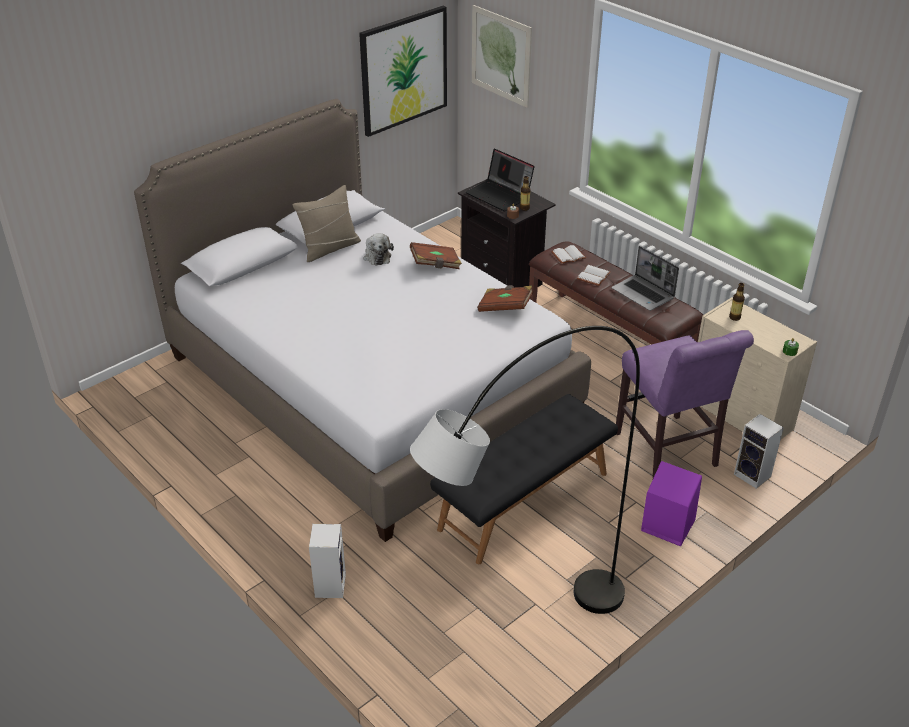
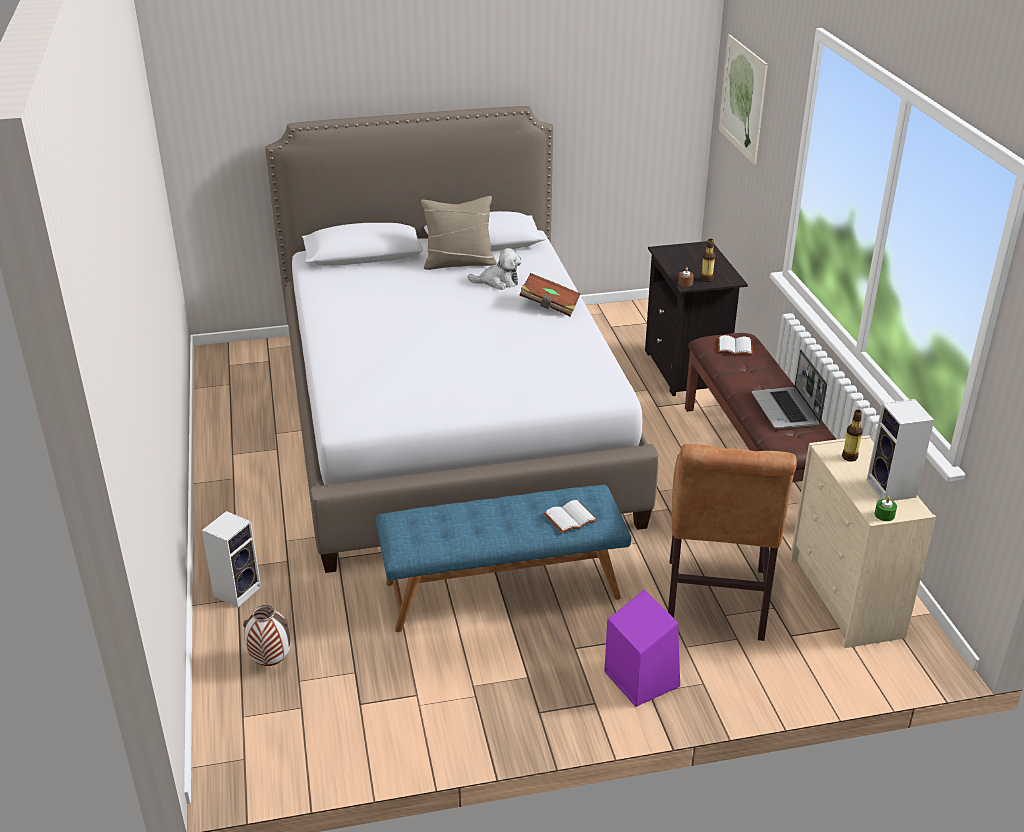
camera: 30 degrees right, 5 degrees down
(377, 256) = (498, 282): plush toy -> plush toy turned 105 degrees counterclockwise
(403, 70) = (632, 97): picture -> none
(409, 629) = (270, 663): none -> vase
(500, 195) = (692, 260): laptop -> none
(505, 307) = (580, 365): brown book -> none
(519, 634) = (372, 717): grey floor lamp -> none
(523, 500) = (502, 589): black bench -> blue bench
(594, 277) = (744, 376): white book -> white book (570, 519)
(668, 453) = (715, 604): purple chair -> brown chair
(754, 476) = (801, 669): speaker -> speaker (893, 489)

